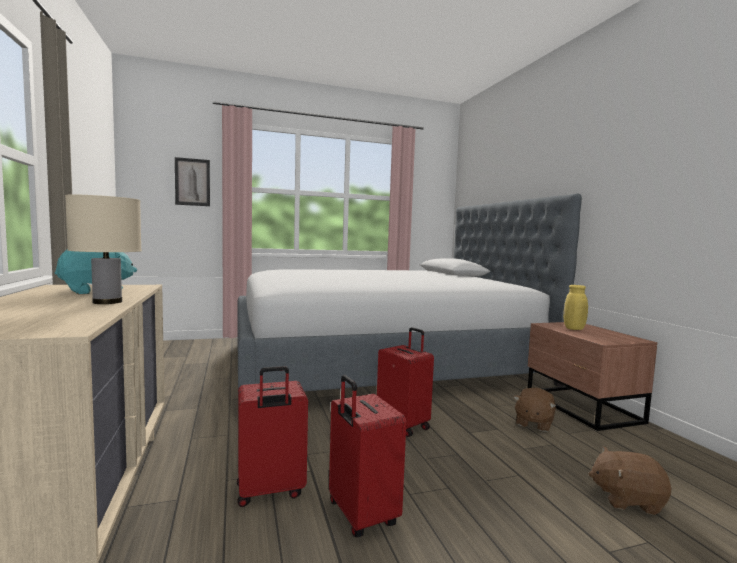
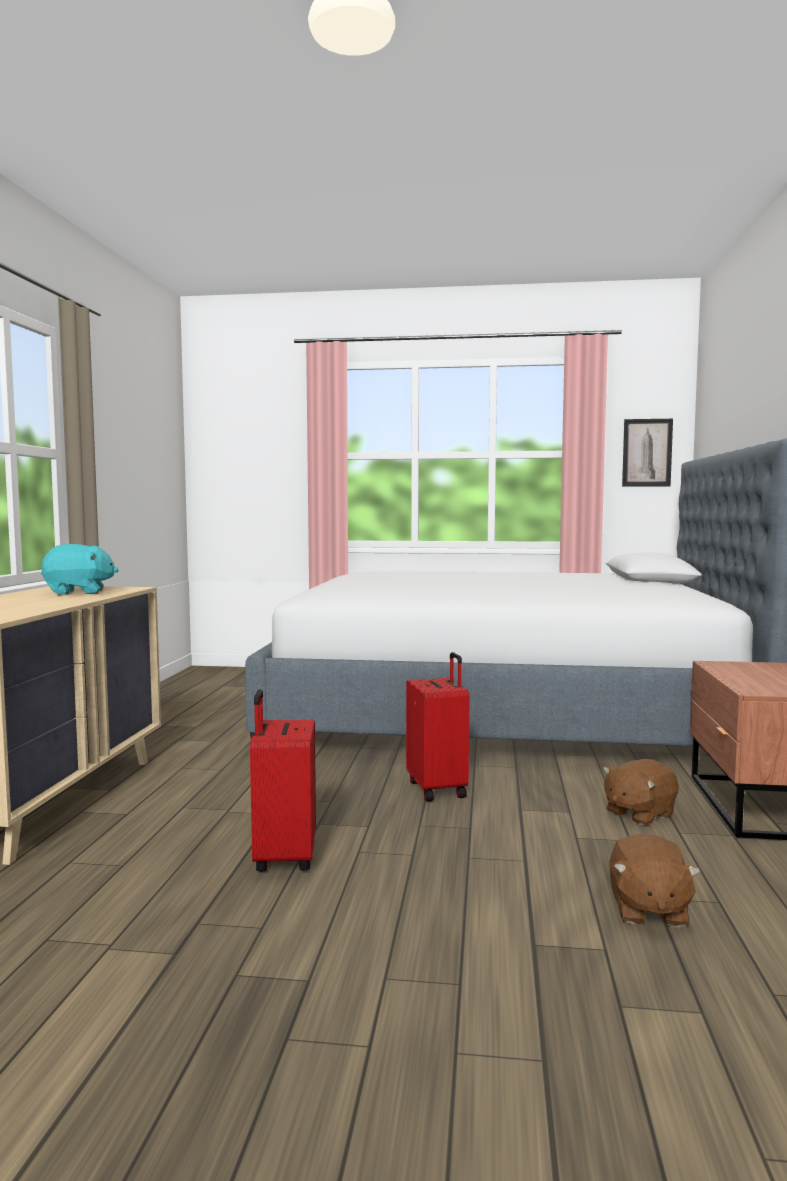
camera: 25 degrees right, 0 degrees up
(106, 302) = (65, 601): beige table lamp -> none
(192, 182) = (273, 452): picture -> picture (647, 452)
(270, 491) = (214, 823): red suitcase -> none
(573, 329) = (748, 673): yellow vase -> none
(627, 499) = (648, 910): brown plush toy -> brown plush toy turned 120 degrees counterclockwise

